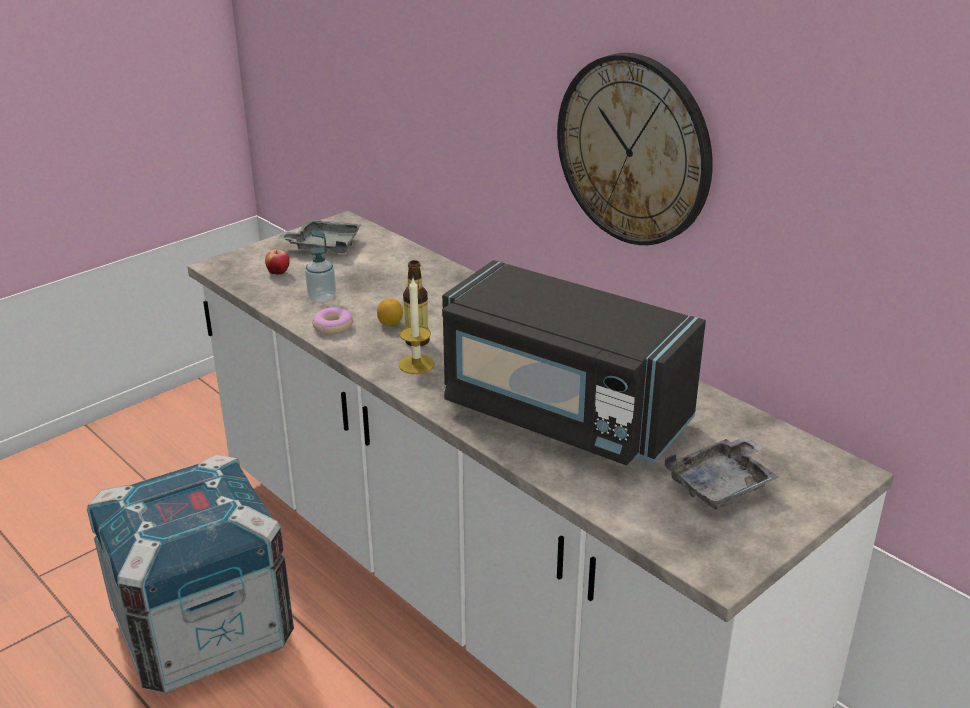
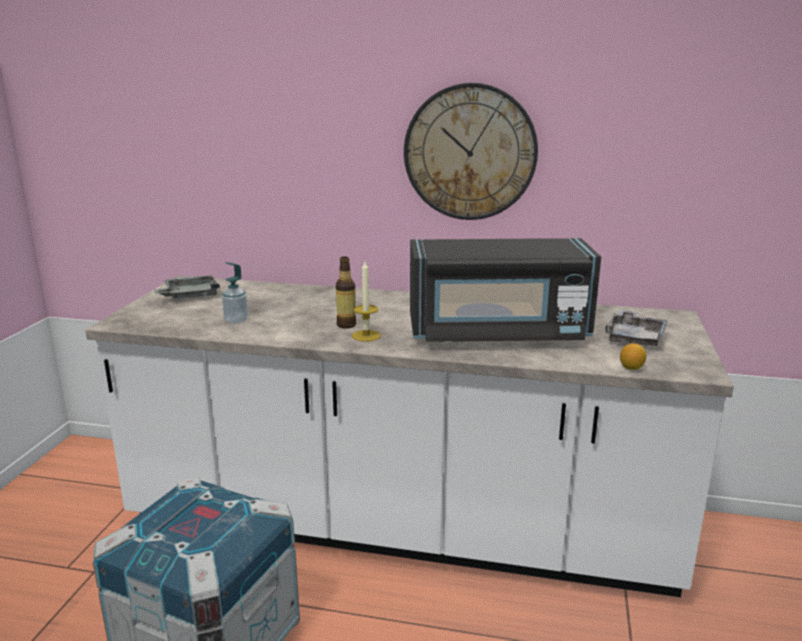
camera: 35 degrees left, 10 degrees down
(278, 273) = (177, 316): apple -> none
(333, 326) = (271, 332): donut -> none
(390, 324) = (312, 321): lemon -> lemon (631, 368)

